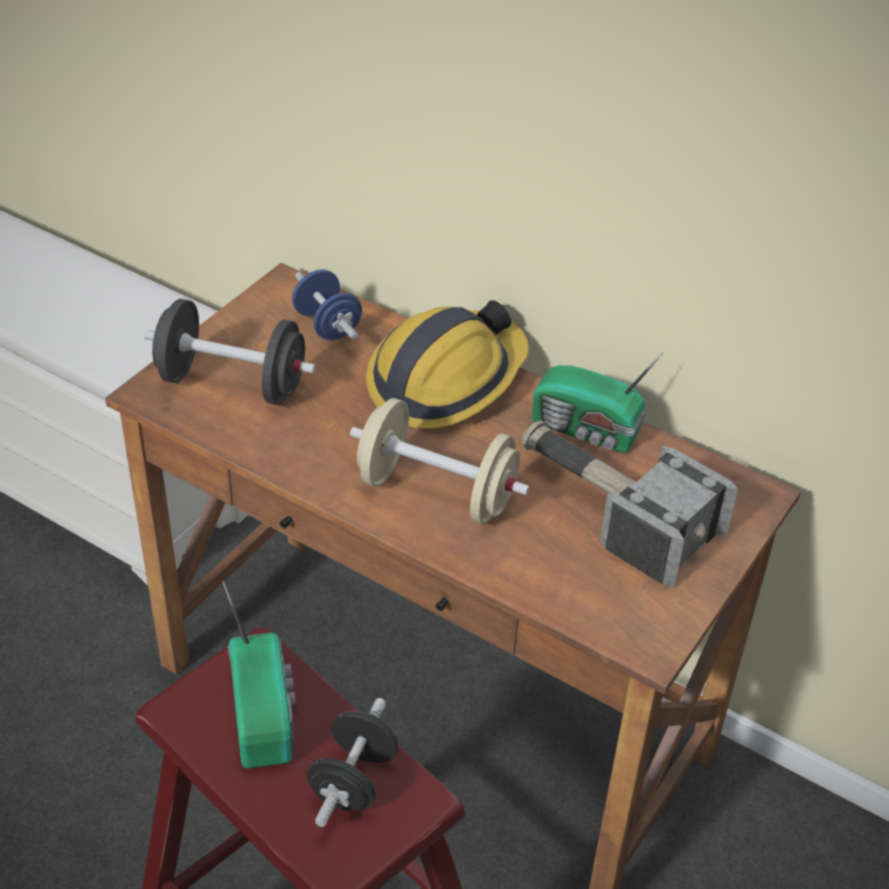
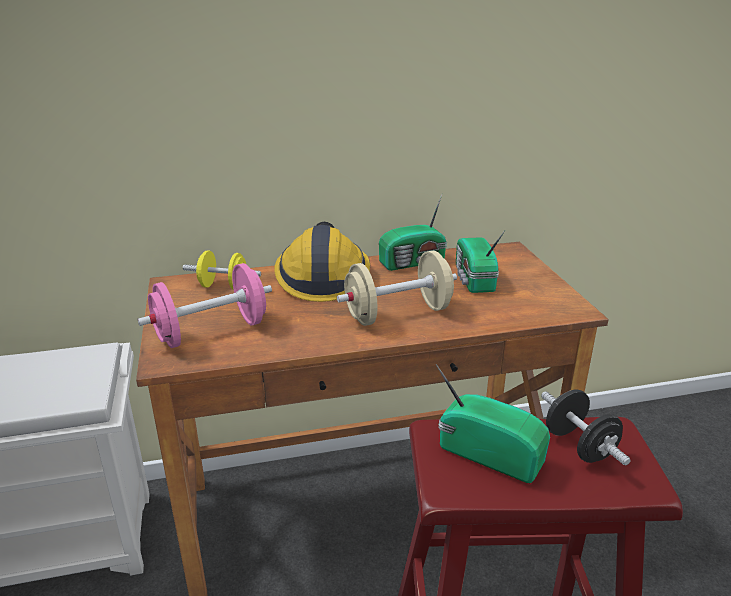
camera: 45 degrees left, 15 degrees down
(232, 383) = (211, 332): black dumbbell -> pink dumbbell
(327, 325) = (223, 286): blue dumbbell -> yellow dumbbell
(610, 508) = (473, 279): hammer -> radio

